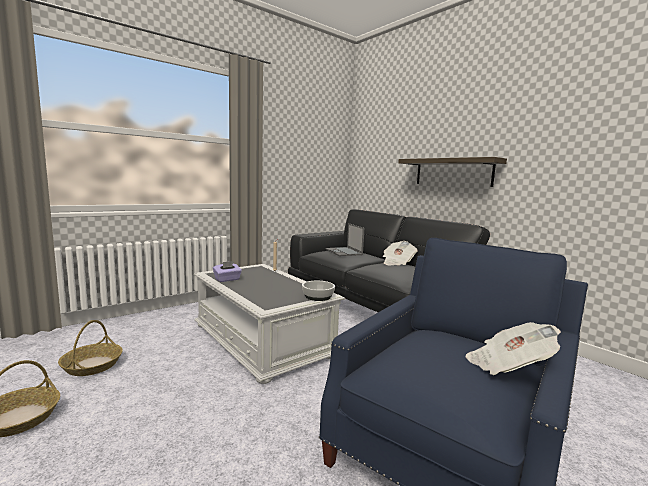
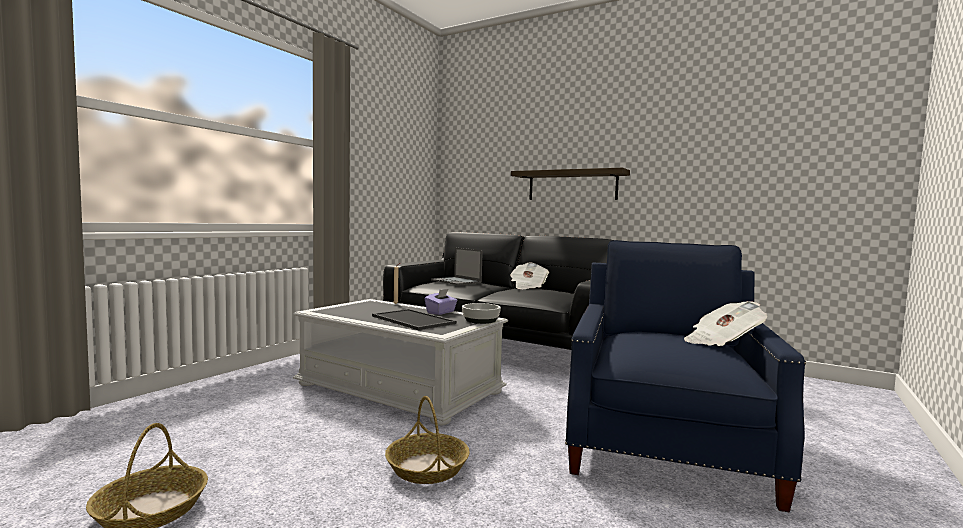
camera: 20 degrees left, 5 degrees down
(92, 365) = (192, 442): basket -> basket (427, 467)
(227, 279) = (351, 314): purple tissue box -> purple tissue box (441, 312)
(263, 290) = (411, 320): none -> tray

